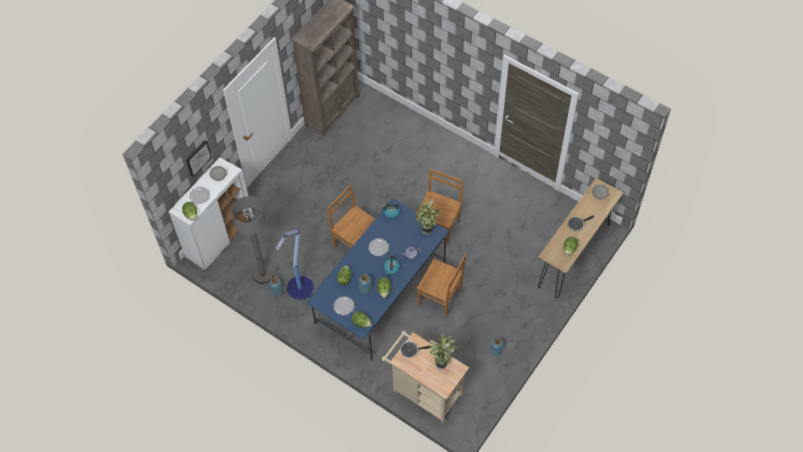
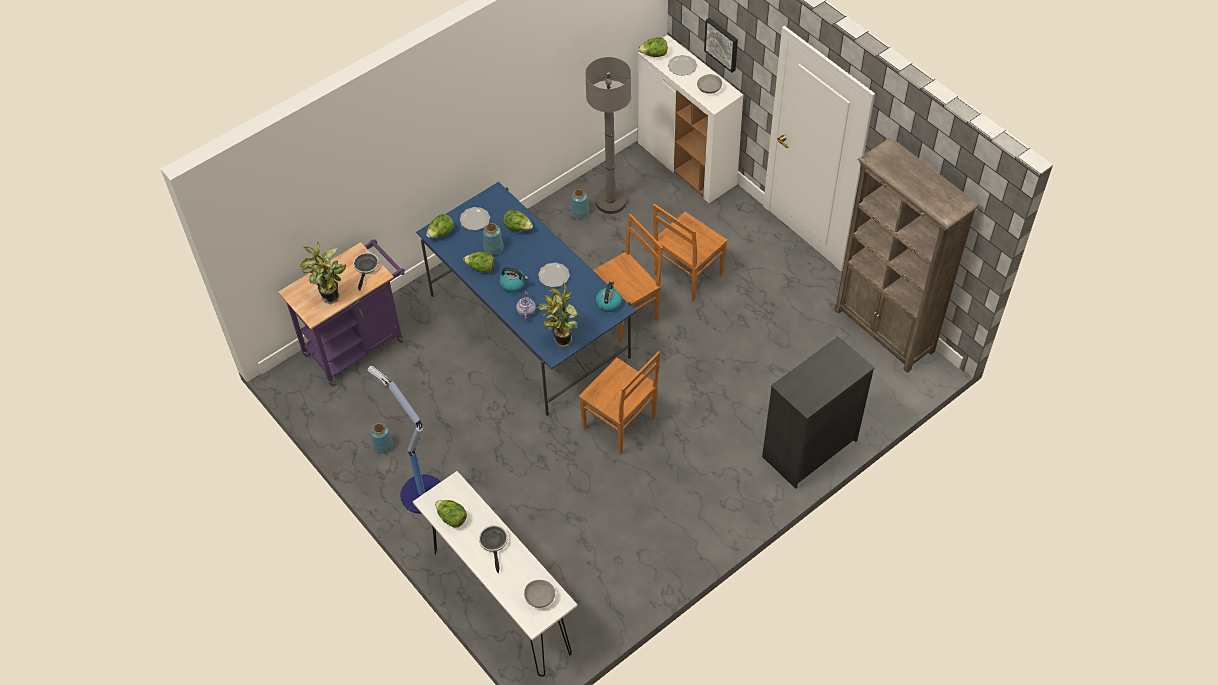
camera: 105 degrees right, 5 degrees down
(299, 288) = (573, 237): floor lamp -> floor lamp (421, 493)
(424, 392) = (358, 344): beige cart -> purple cart
(425, 133) = (809, 448): none -> black dresser
(441, 298) = (495, 397): brown chair -> brown chair (687, 275)
(574, 255) = (501, 602): brown console table -> white console table

